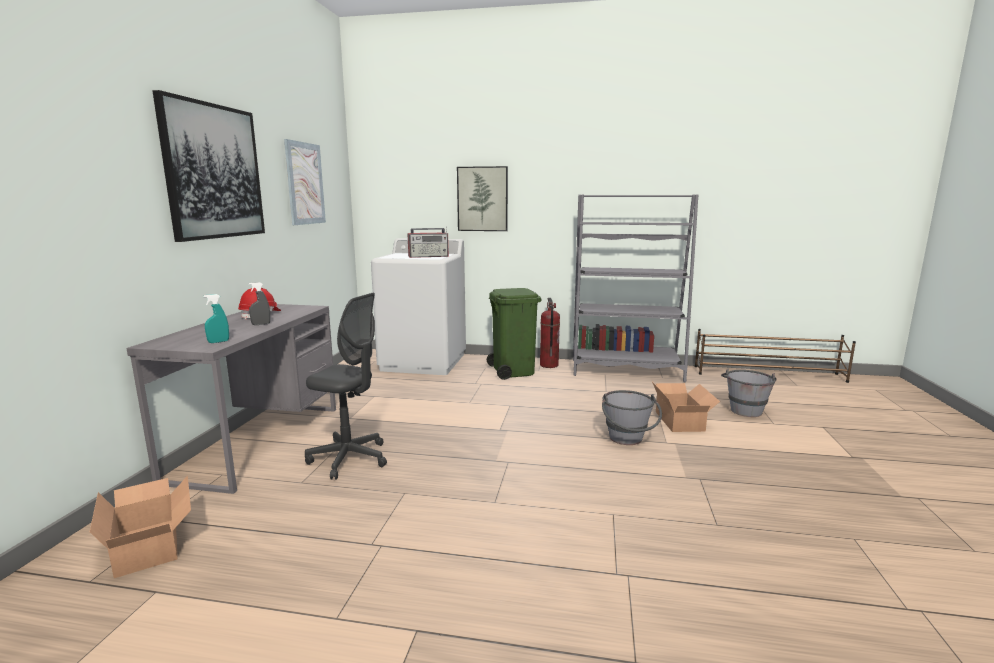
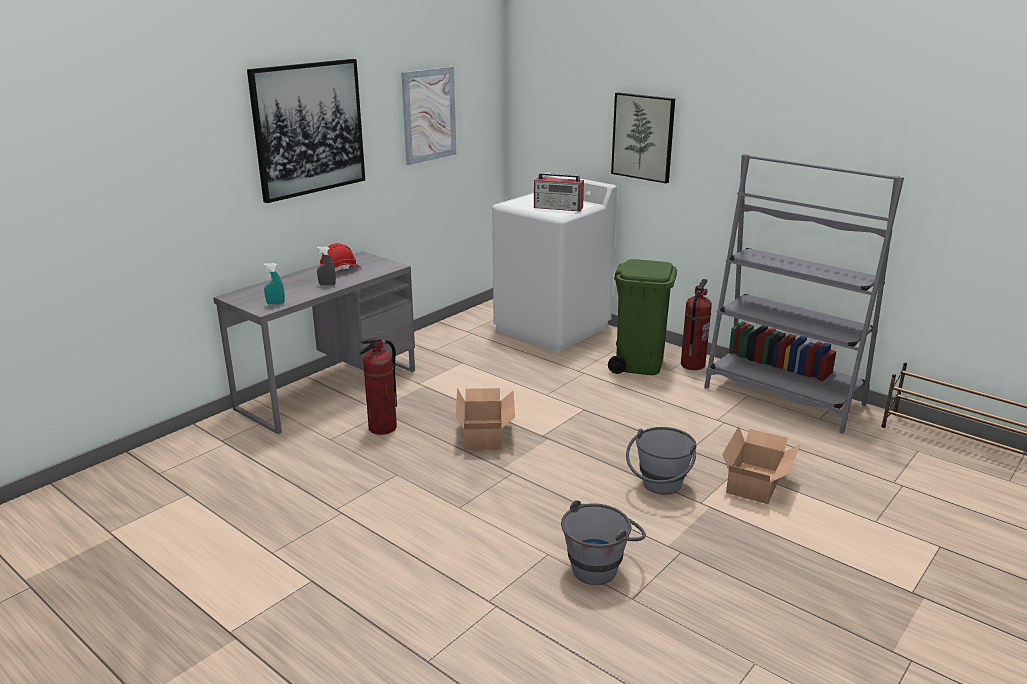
camera: 30 degrees right, 10 degrees up
(151, 544) = (204, 458): cardboard box -> cardboard box (485, 433)
(349, 459) = (382, 428): grey office chair -> fire extinguisher
(745, 409) = (868, 492): grey bucket -> grey bucket (600, 565)

